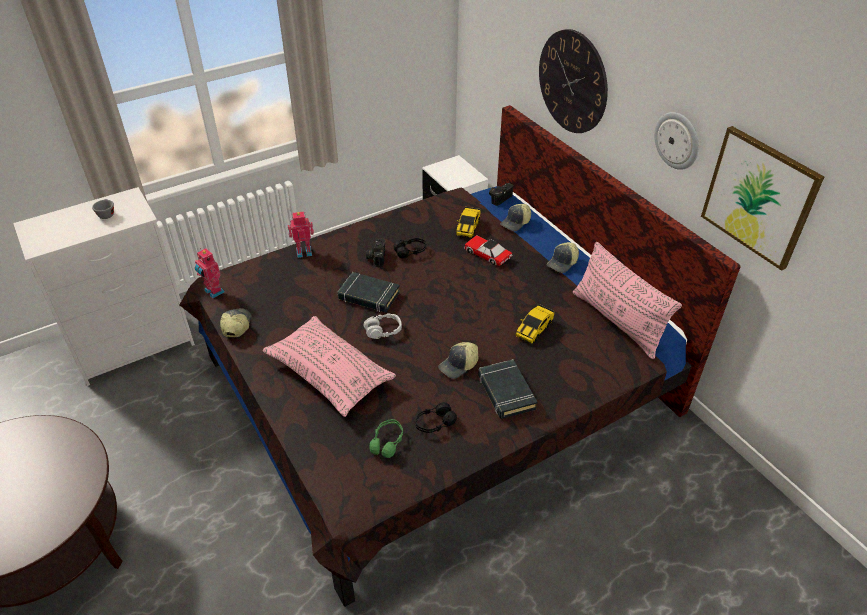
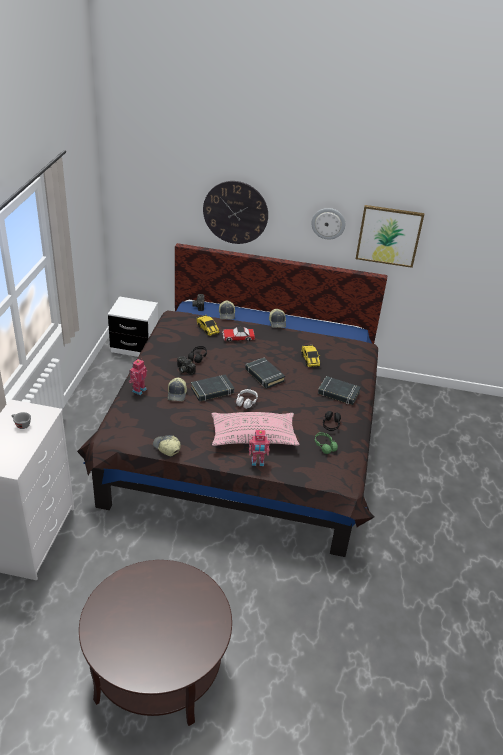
camera: 50 degrees left, 5 degrees down
(213, 292) = (121, 441): toy robot -> toy robot (257, 462)
(449, 314) = (264, 375): none -> black book
(459, 365) = (303, 395): cap -> cap (177, 394)
(617, 321) = (336, 336): pink pillow -> none

